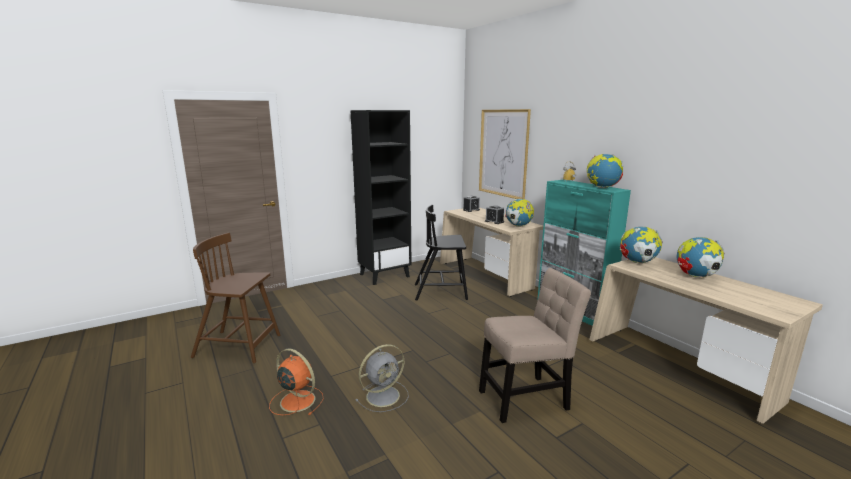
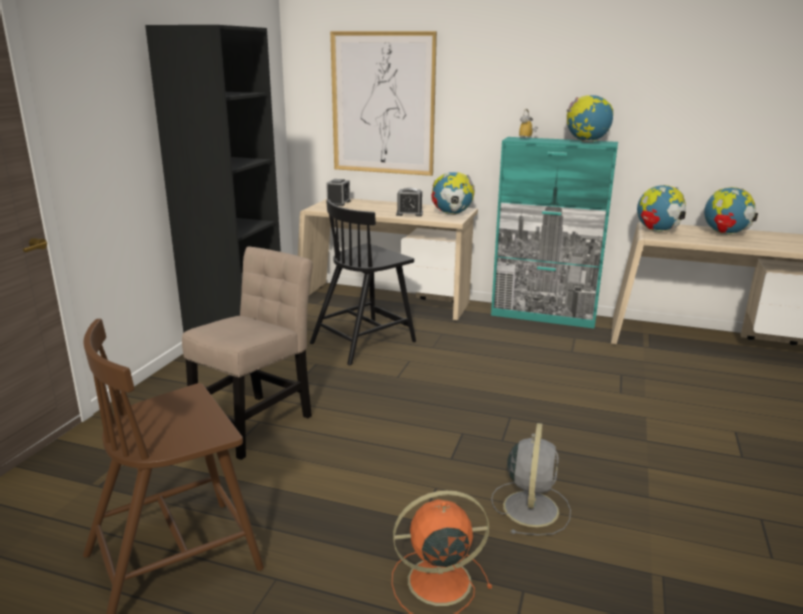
camera: 40 degrees left, 5 degrees up
(527, 398) = (660, 431): beige chair -> beige chair (257, 423)

